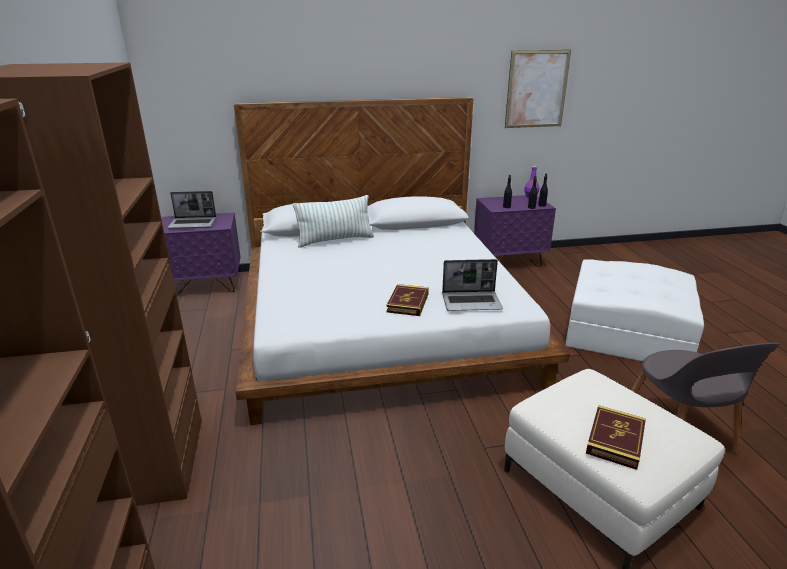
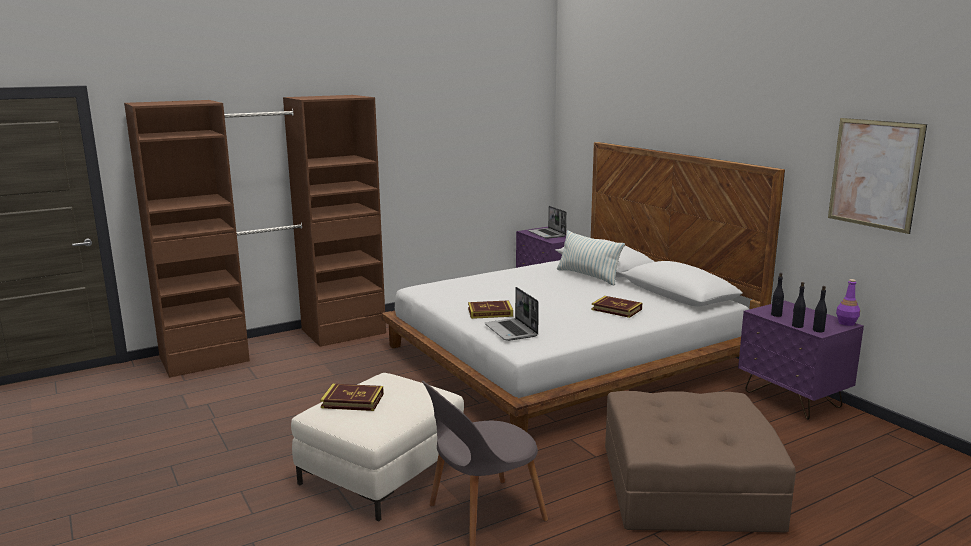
camera: 70 degrees right, 10 degrees down
(441, 249) = (616, 309): none -> book
(627, 330) = (689, 486): white ottoman -> brown ottoman

